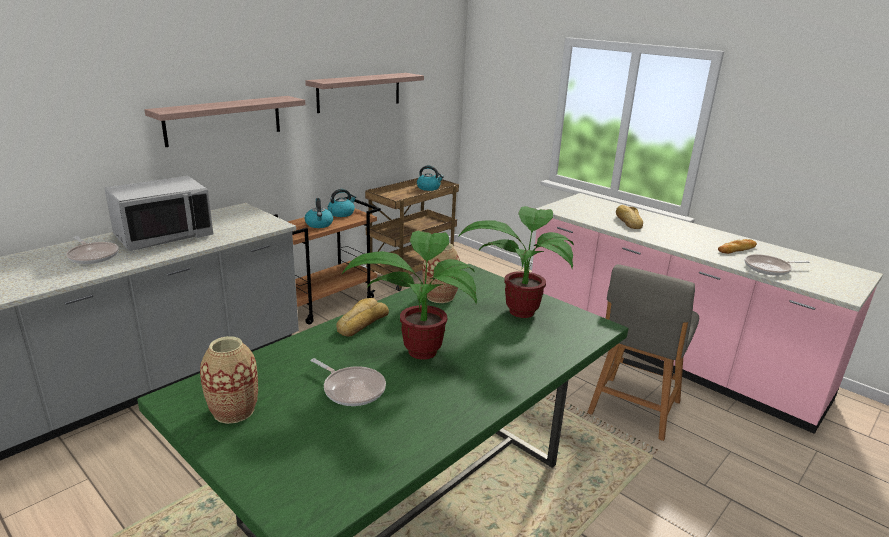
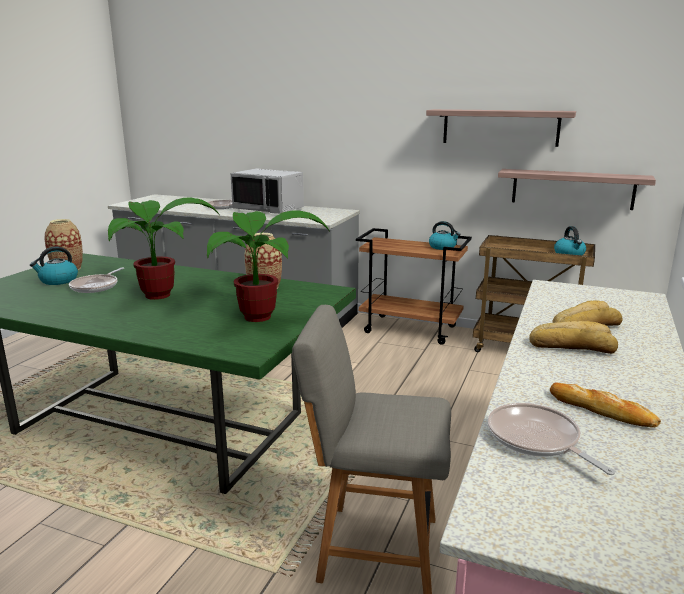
camera: 70 degrees right, 5 degrees down
(224, 120) = (351, 136): shelf -> shelf (572, 189)
(319, 224) = (404, 246): kettle -> kettle (58, 281)
(361, 323) = (196, 274): bread -> bread (571, 346)

